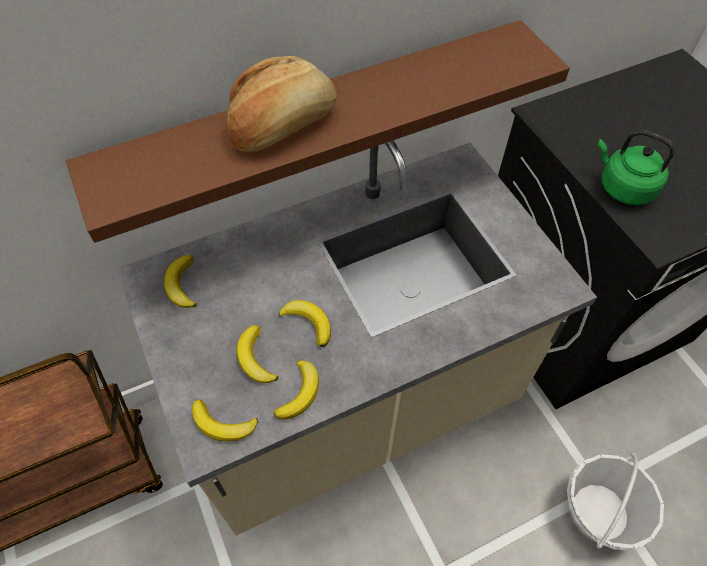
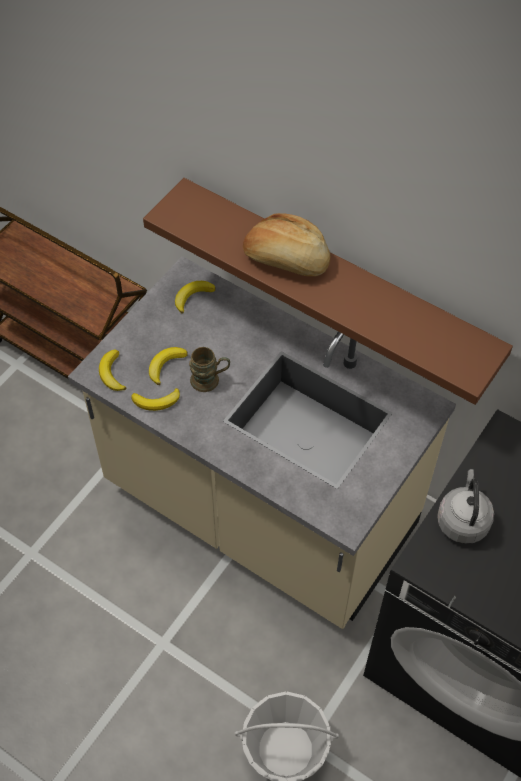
camera: 60 degrees right, 0 degrees up
(308, 323) = (210, 380): banana -> brown mug
(623, 187) = (462, 520): green kettle -> grey kettle

